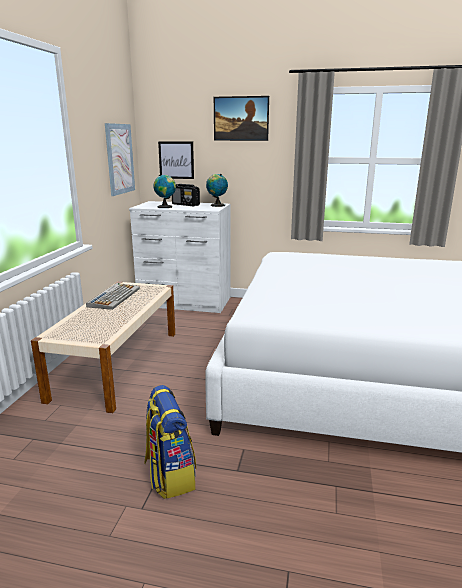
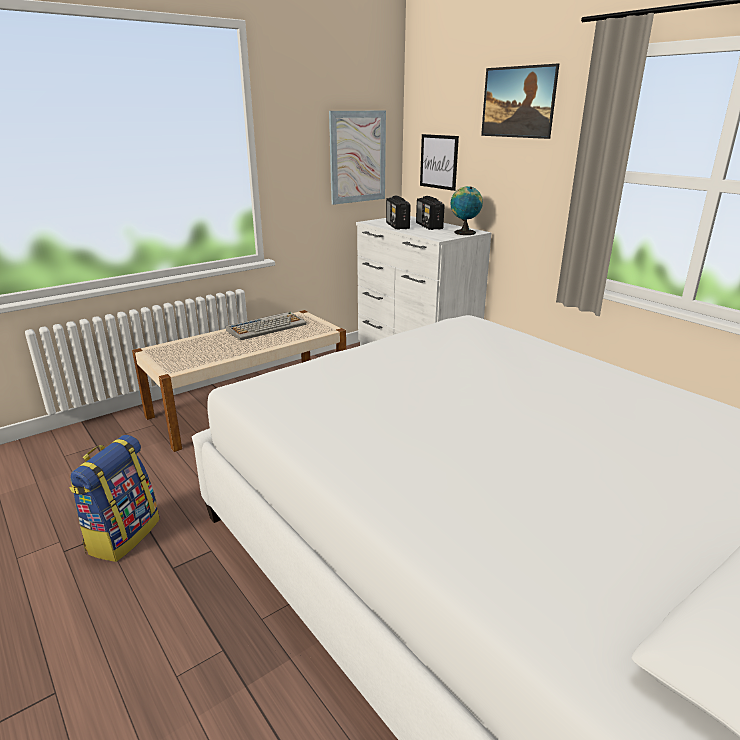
camera: 40 degrees right, 5 degrees up
(166, 207) = (397, 226): globe -> radio

